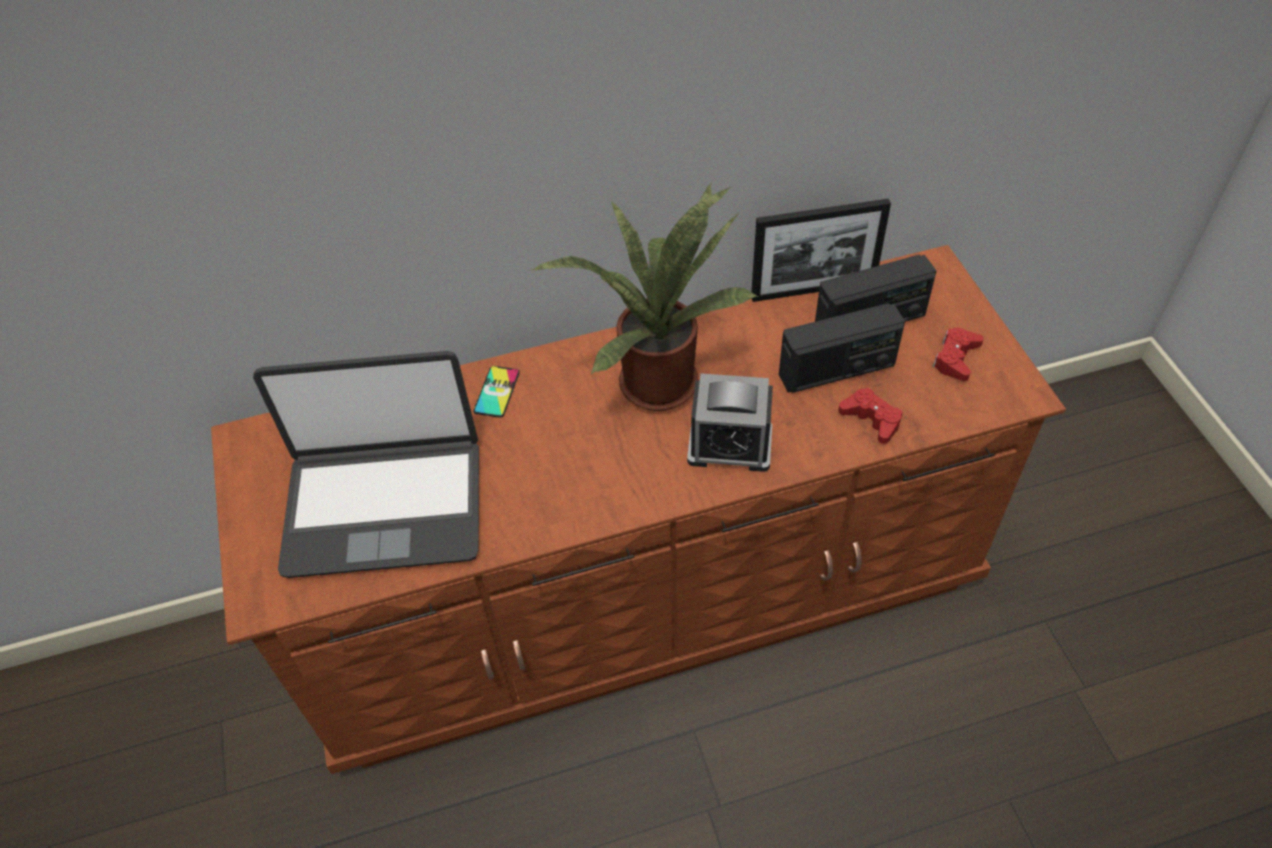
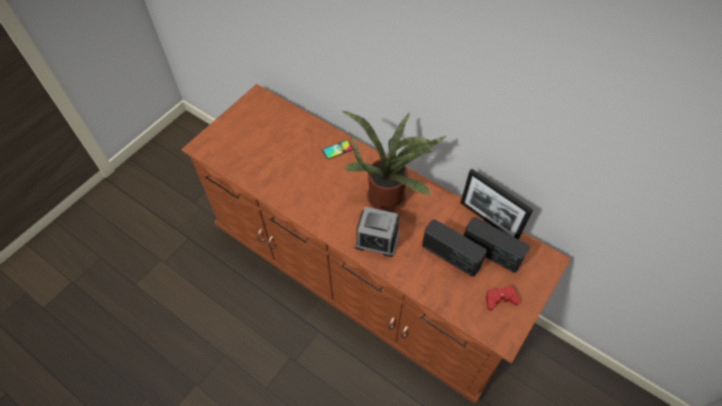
camera: 50 degrees right, 5 degrees up
(384, 506) = (262, 152): laptop -> none
(729, 445) = (376, 240): alarm clock -> alarm clock turned 45 degrees counterclockwise
(871, 419) = (434, 284): red game controller -> none

